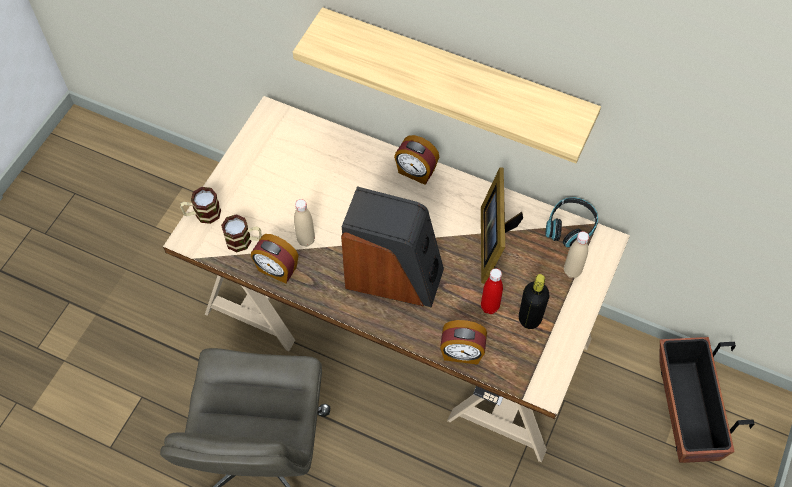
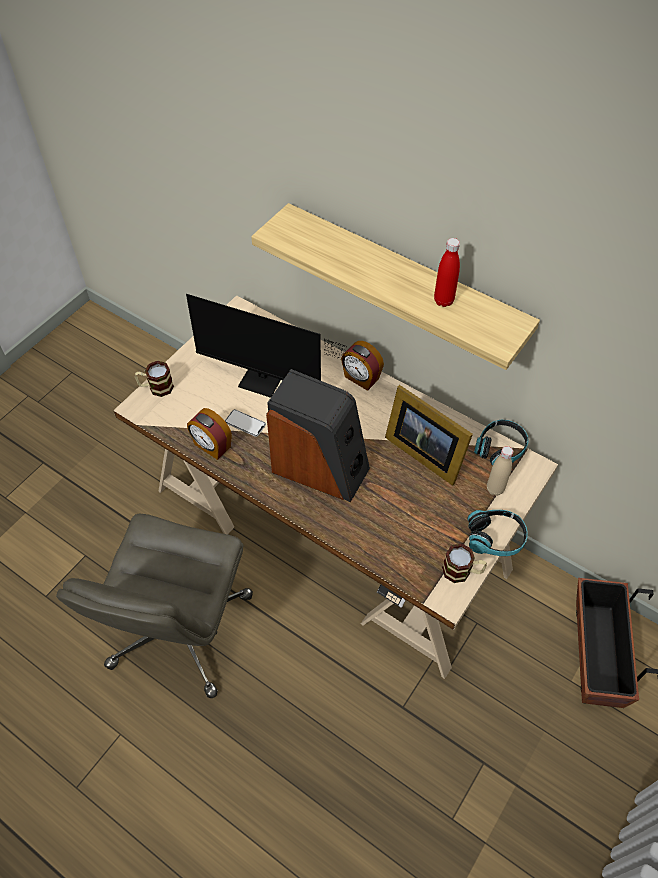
camera: 10 degrees right, 5 degrees down
(244, 241) = (188, 416): mug -> mug (462, 571)
(306, 240) = (245, 423): beige bottle -> phone
(319, 191) = (267, 382): none -> monitor
(461, 353) = (371, 549): alarm clock -> none
(489, 307) = (407, 510): red bottle -> red bottle (443, 301)
(494, 242) = (423, 451): picture frame -> picture frame turned 60 degrees counterclockwise
(529, 318) = (445, 527): black bottle -> none
(580, 321) = (495, 538): none -> headphones

